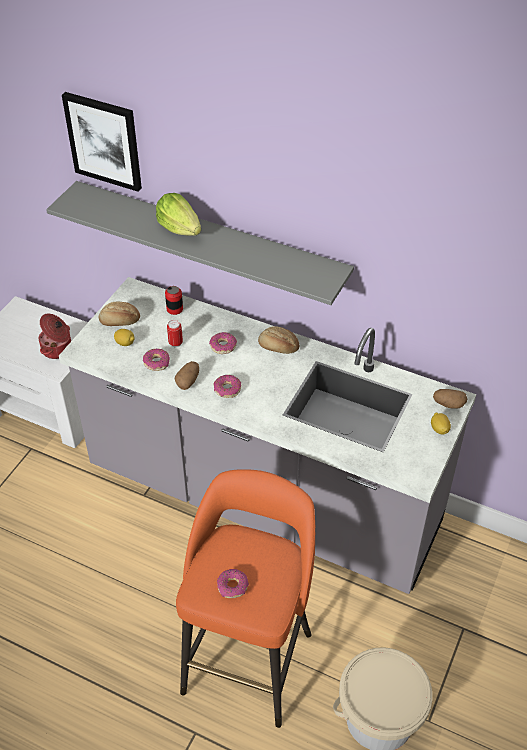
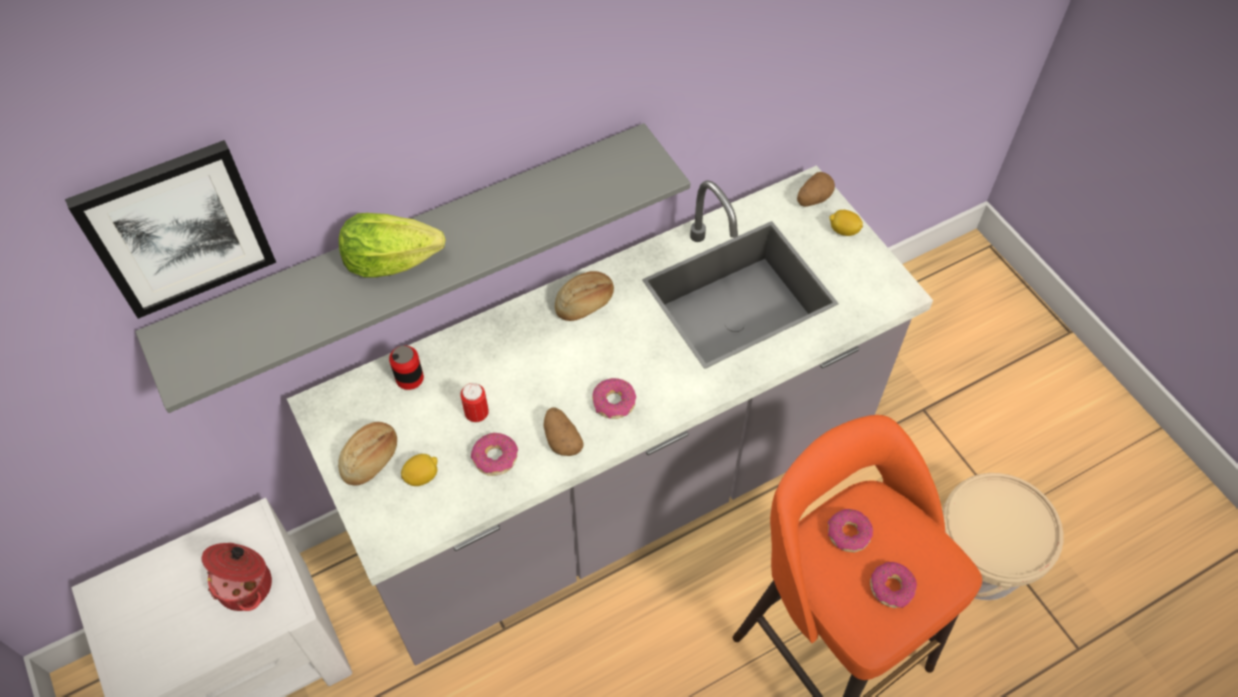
camera: 55 degrees left, 10 degrees up
(223, 346) = (531, 362): donut -> donut (848, 534)

